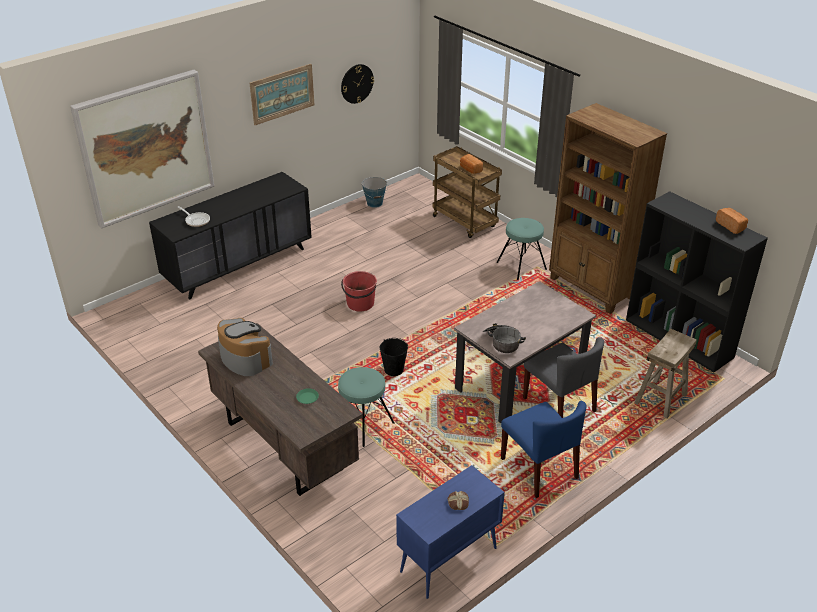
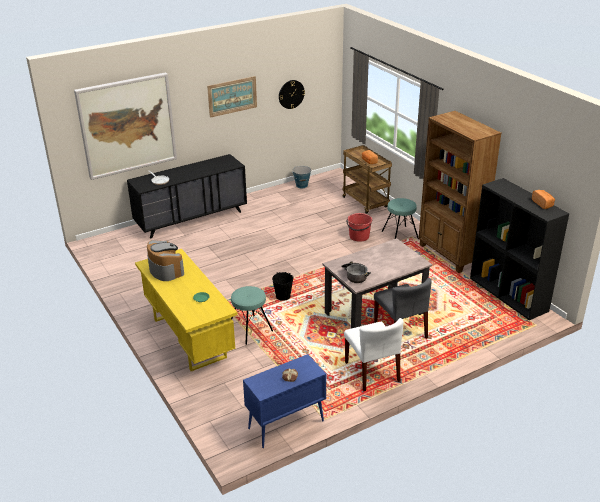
camera: 10 degrees right, 5 degrees down
(283, 446) = (188, 338): brown desk -> yellow desk
(360, 304) = (271, 251): red bucket -> red bucket (359, 237)
(539, 468) = (372, 372): blue chair -> white chair
(661, 399) = (481, 334): beige stool -> none

